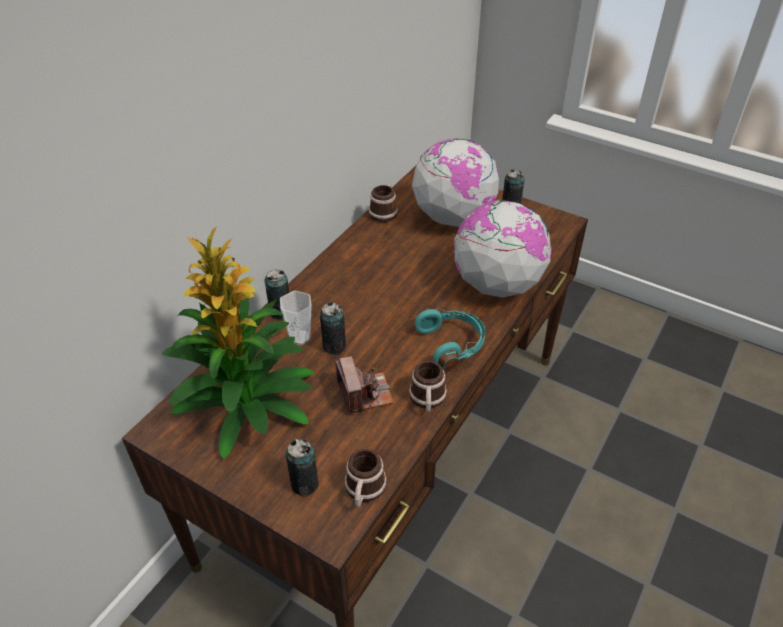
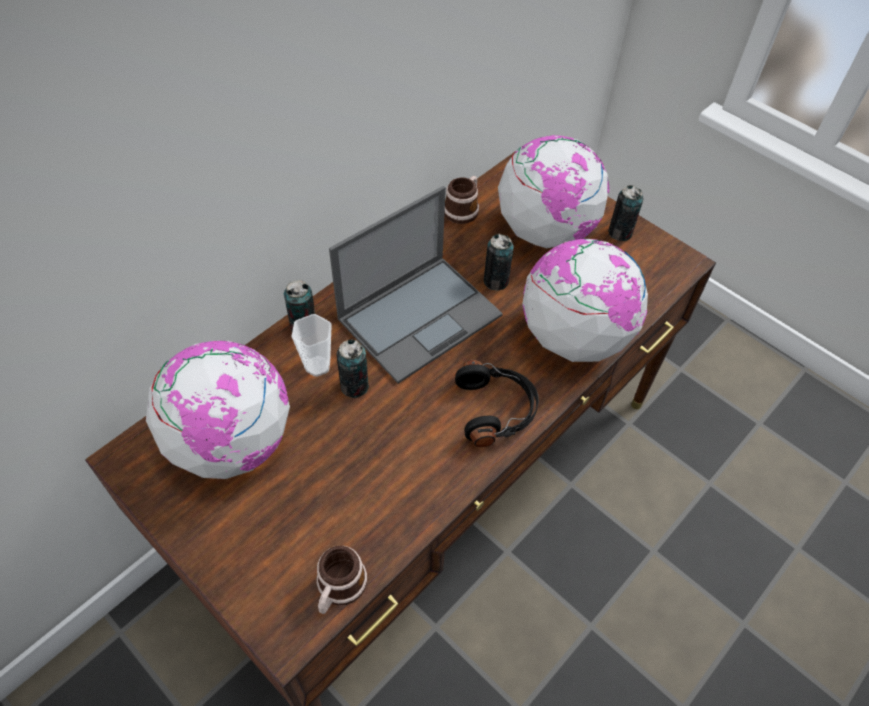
camera: 10 degrees right, 10 degrees up
(245, 403) = (232, 442): potted plant -> globe
(305, 484) = (273, 565): can -> can (496, 281)
(364, 394) = (373, 458): camera -> none
(373, 289) = (421, 316): none -> laptop
(427, 400) = (445, 482): mug -> none
(452, 344) = (496, 410): turquoise headphones -> black headphones

